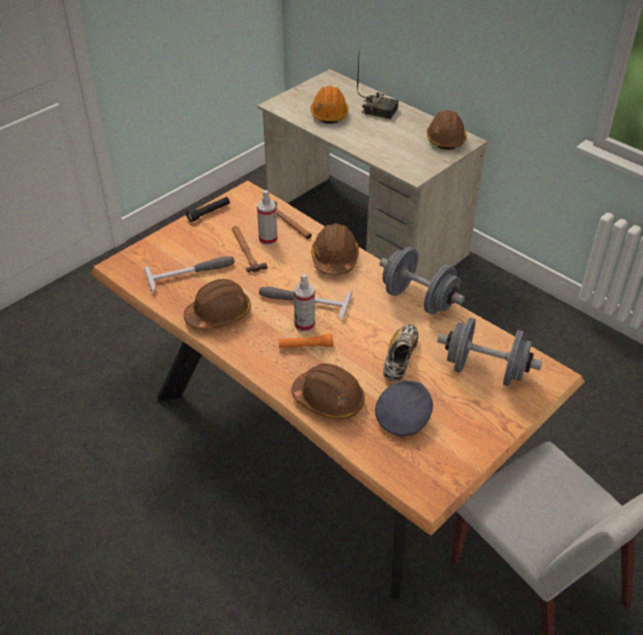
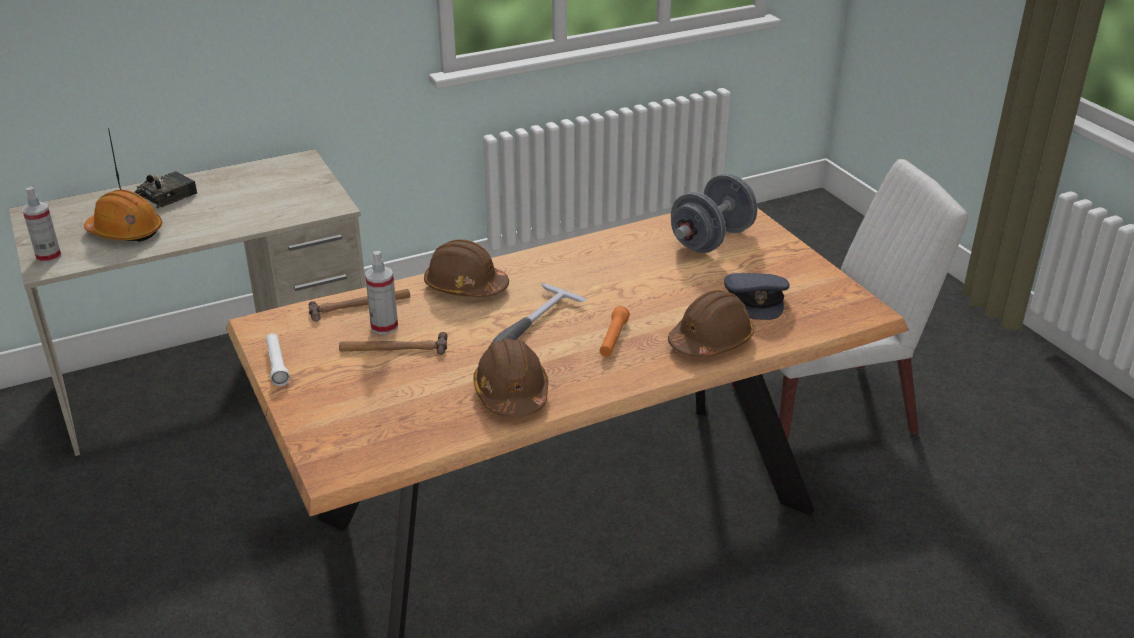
camera: 70 degrees left, 10 degrees down
(192, 273) = (407, 402): hammer -> none
(209, 213) = (277, 365): black flashlight -> white flashlight
(304, 325) = (574, 332): spray bottle -> spray bottle (49, 257)
(400, 358) = (668, 282): shoe -> none
(403, 416) = (756, 300): grey cap -> grey cap turned 150 degrees counterclockwise
(419, 299) = (579, 250): grey dumbbell -> none
(445, 138) = (282, 171): brown hard hat -> none

